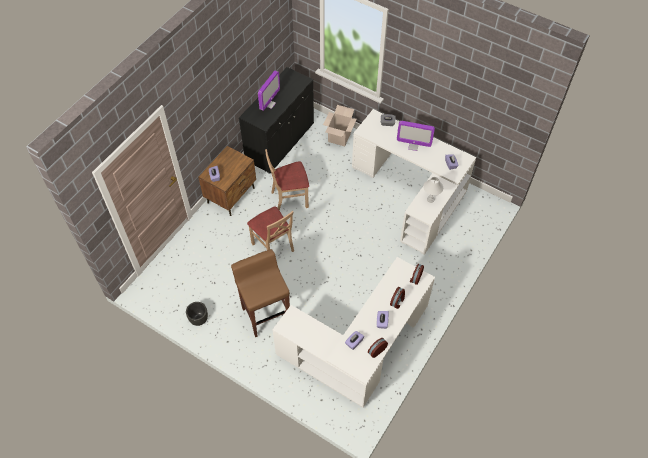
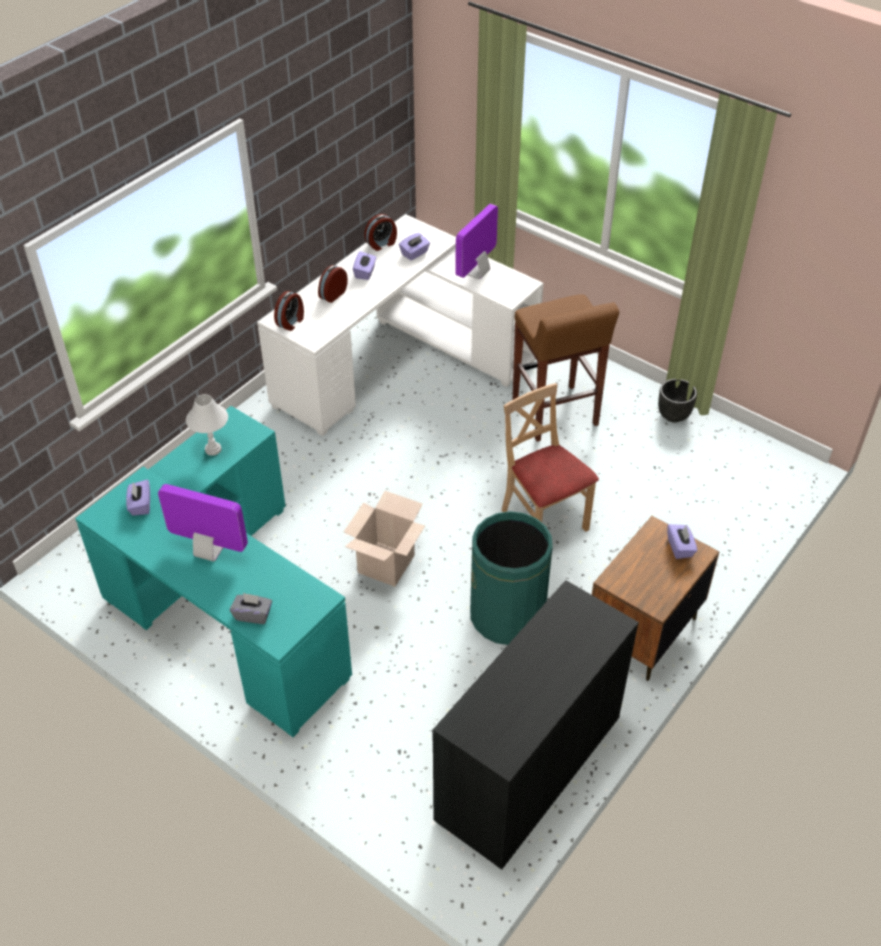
camera: 175 degrees left, 10 degrees down
(269, 104) = (558, 655): monitor -> monitor (477, 273)
(289, 198) = (507, 616): beige chair -> green trash can
(339, 137) = (368, 771): cardboard box -> cardboard box (386, 564)
(412, 193) = (225, 608): white desk -> turquoise desk

